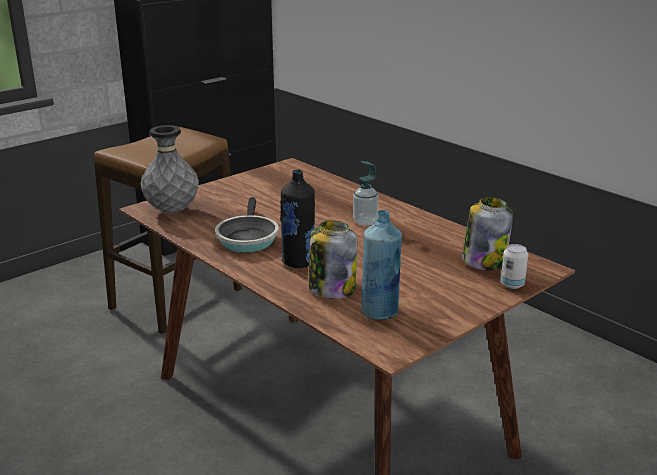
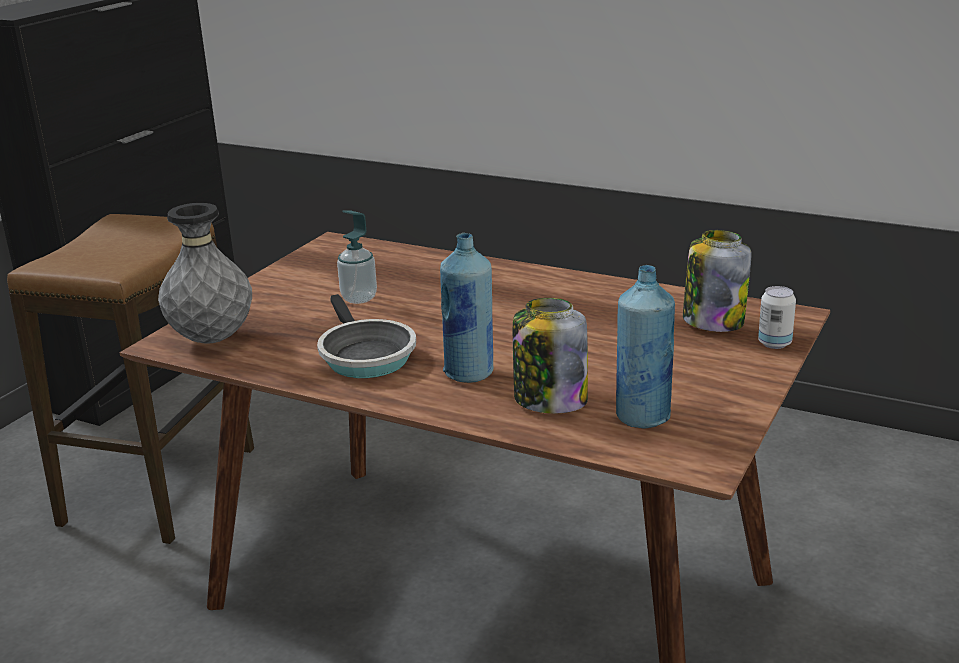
camera: 20 degrees left, 0 degrees up
(298, 262) = (469, 373): black bottle -> blue bottle
(365, 221) = (512, 300): soap dispenser -> soap dispenser (359, 298)

